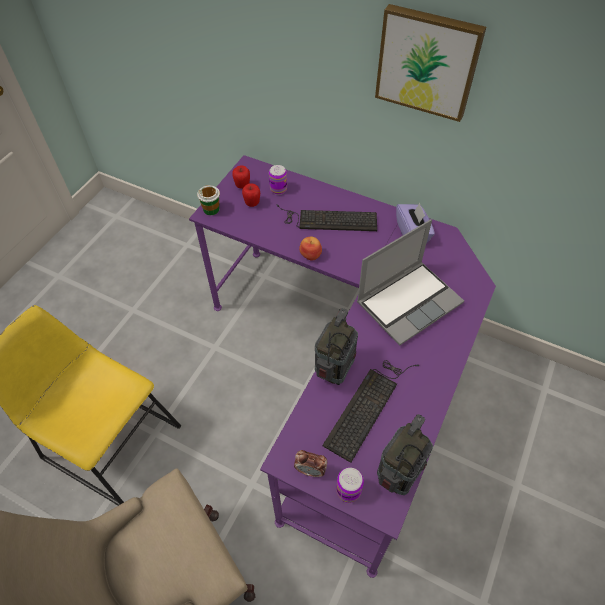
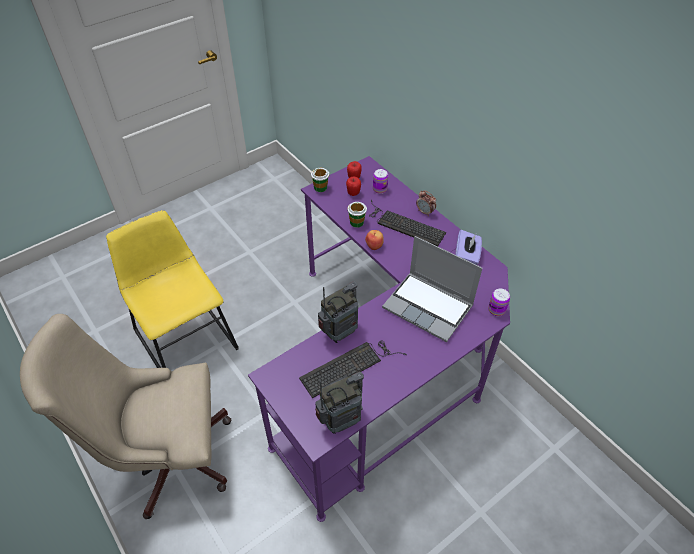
camera: 25 degrees right, 5 degrees down
(276, 235) = (356, 222): none -> cup
(310, 470) = (281, 390): alarm clock -> alarm clock (425, 212)
(348, 490) = (299, 415): can -> can (496, 310)
(409, 301) = (429, 307): laptop -> laptop turned 45 degrees clockwise
(427, 62) = (498, 118): picture -> none

